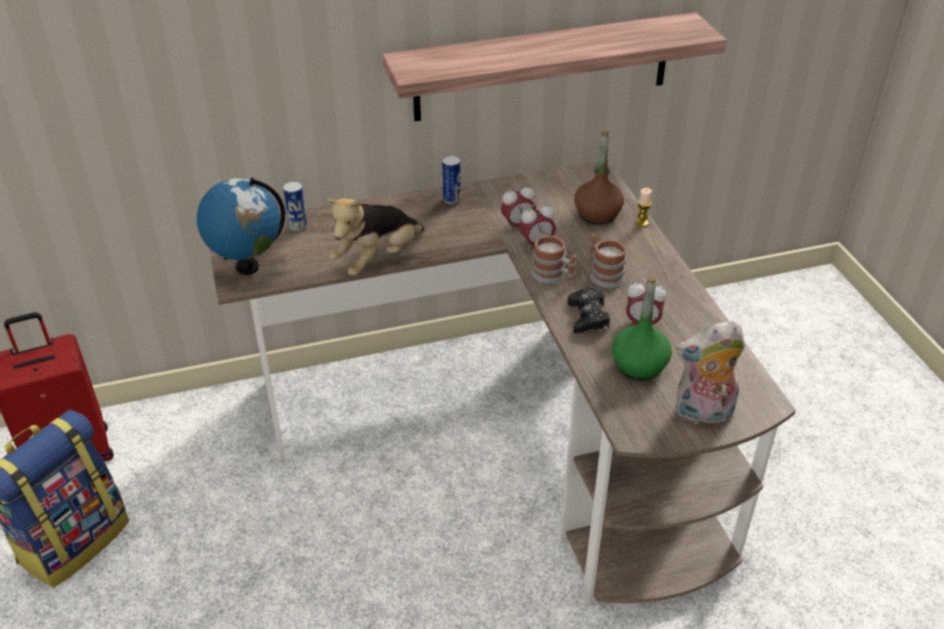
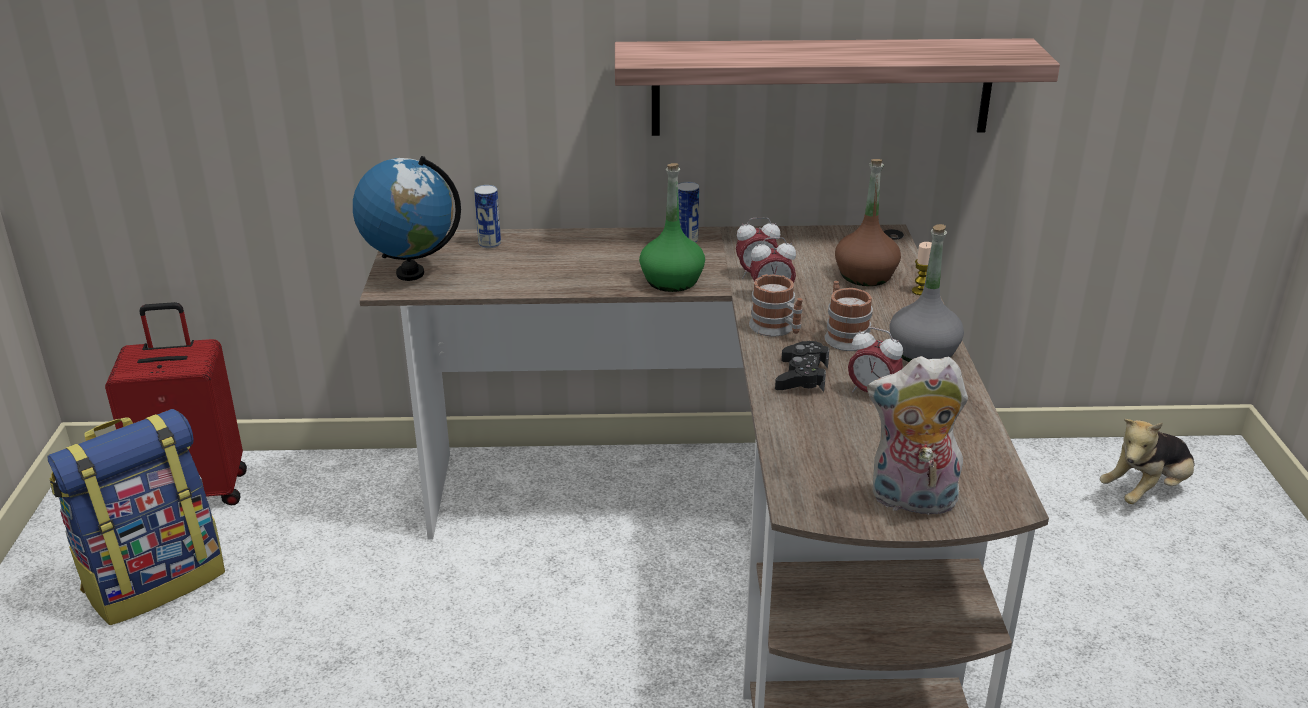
camera: 15 degrees right, 10 degrees down
(377, 259) = (566, 285): plush toy -> plush toy (1146, 491)
(638, 365) = (846, 436): green bottle -> green bottle (671, 281)
(664, 280) = (923, 353): none -> grey bottle

